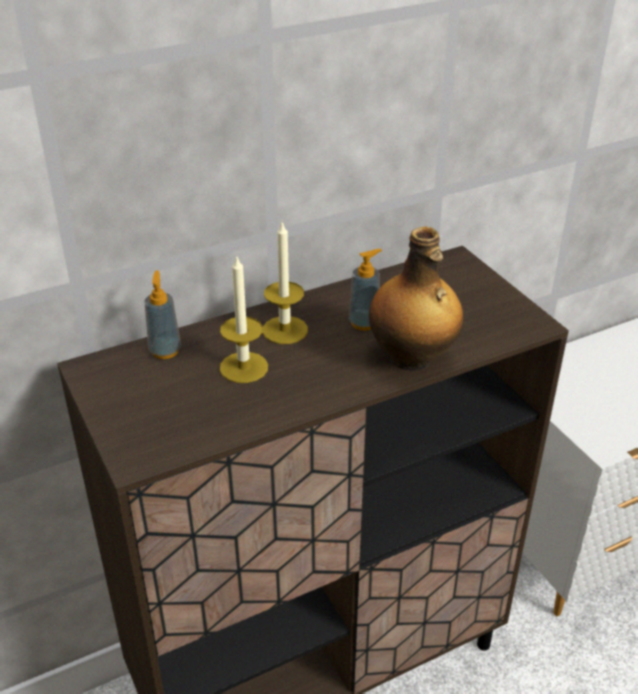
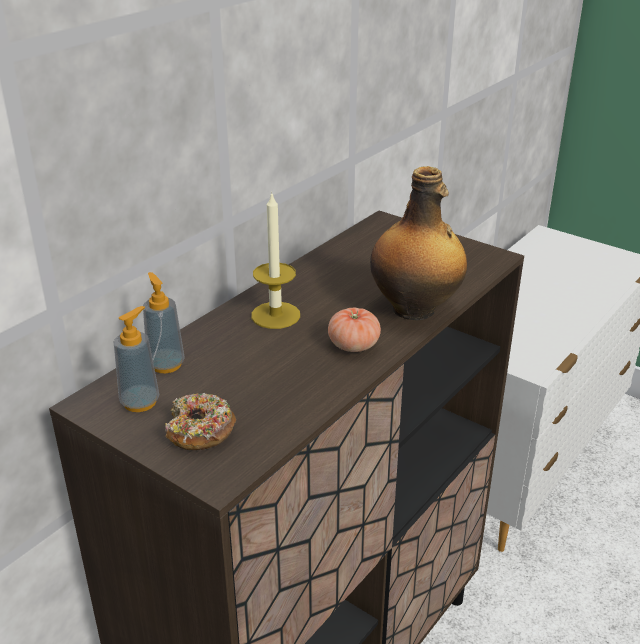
camera: 25 degrees left, 5 degrees down
(148, 418) = (200, 431): none -> donut
(244, 367) = (262, 358): candle -> none
(329, 378) = (353, 345): none -> tomato
(364, 323) = (346, 291): soap dispenser -> soap dispenser (140, 402)

